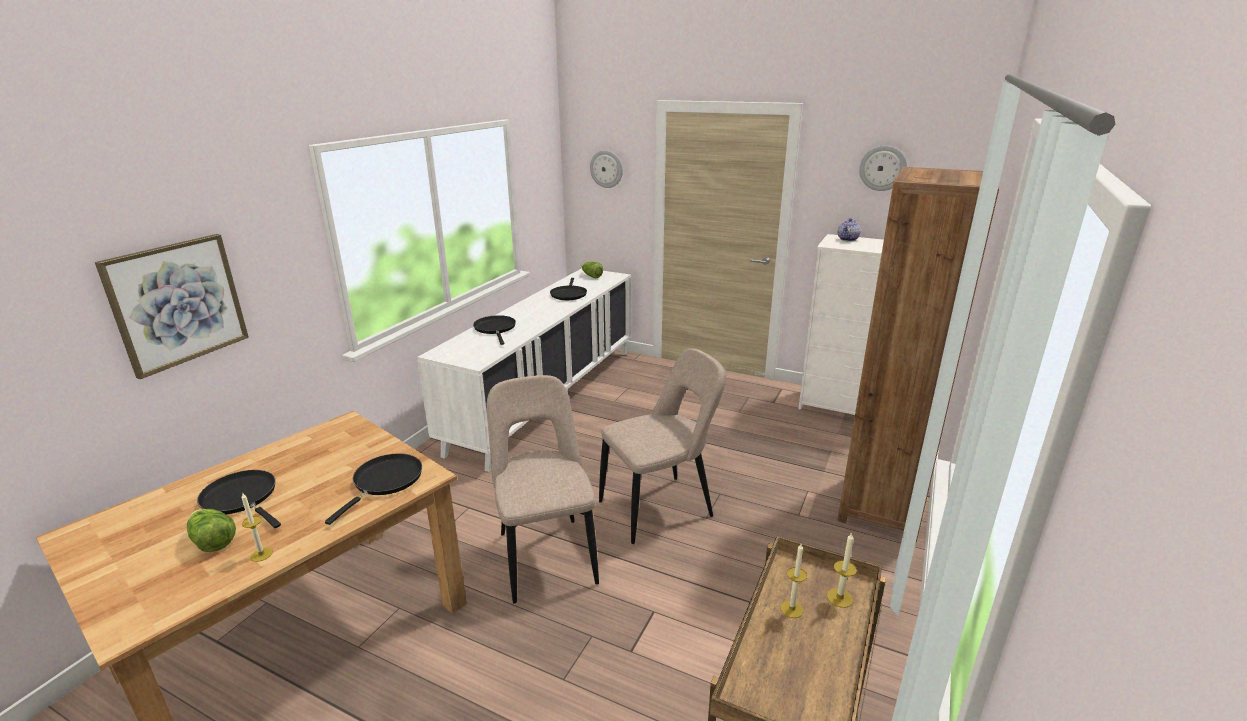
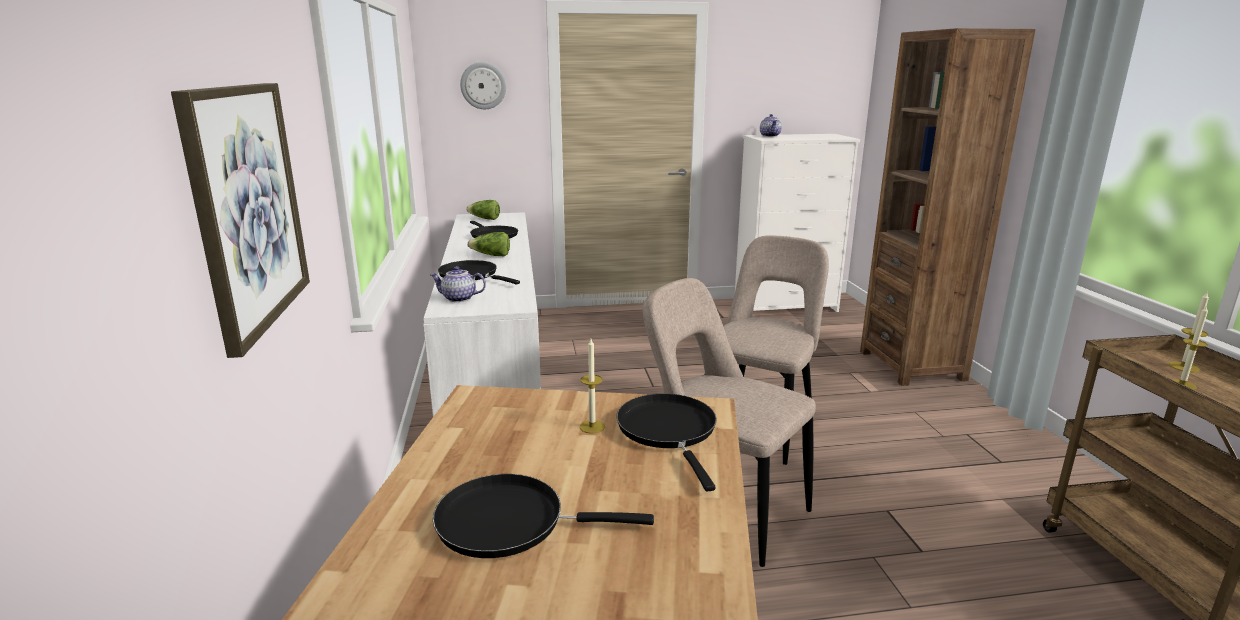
camera: 35 degrees left, 5 degrees down
(212, 541) = (581, 584): lettuce -> lettuce (491, 255)
(261, 554) = (690, 562): candle -> candle (592, 426)
(457, 347) = (458, 299): none -> teapot
(882, 168) = (786, 65): wall clock -> none

